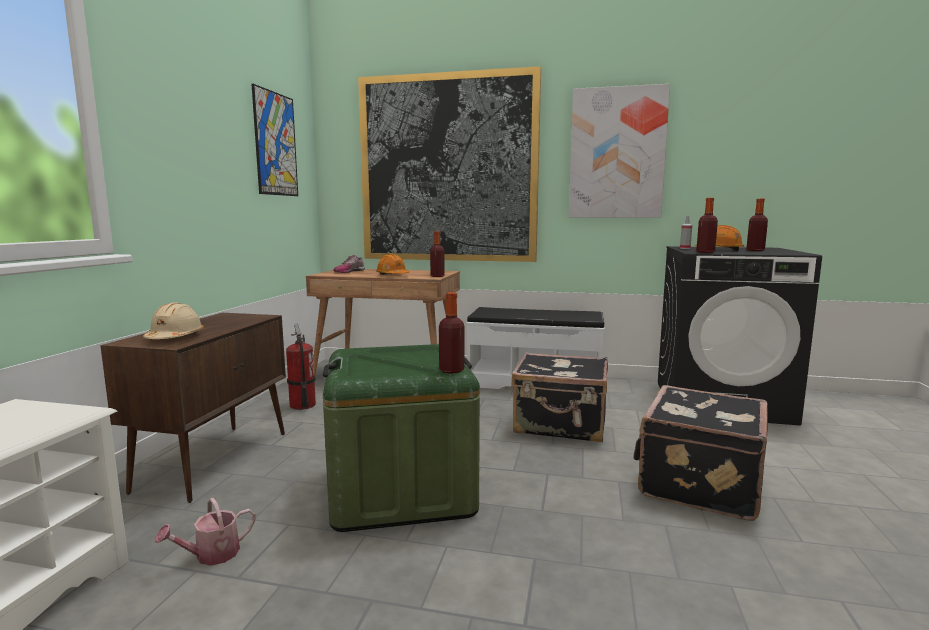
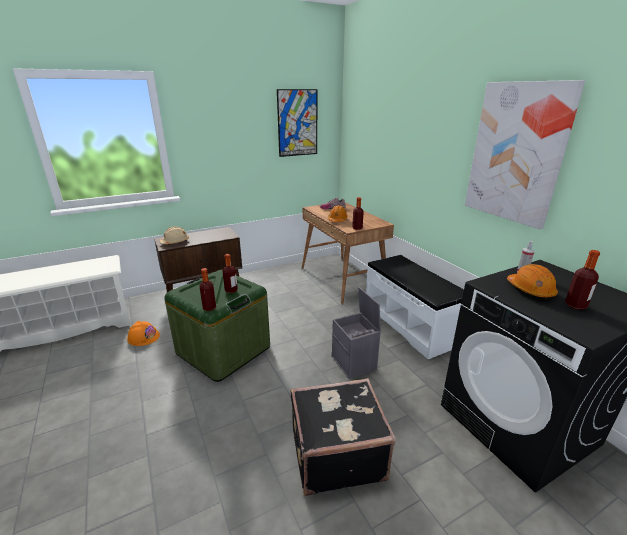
camera: 50 degrees right, 15 degrees up
(211, 555) = (143, 337): watering can -> orange hard hat
(302, 405) = (275, 281): fire extinguisher -> none
(448, 169) = (399, 145): picture -> none
(561, 425) = (354, 363): black suitcase -> grey storage box
(705, 252) = (492, 288): bottle -> bottle (231, 290)

